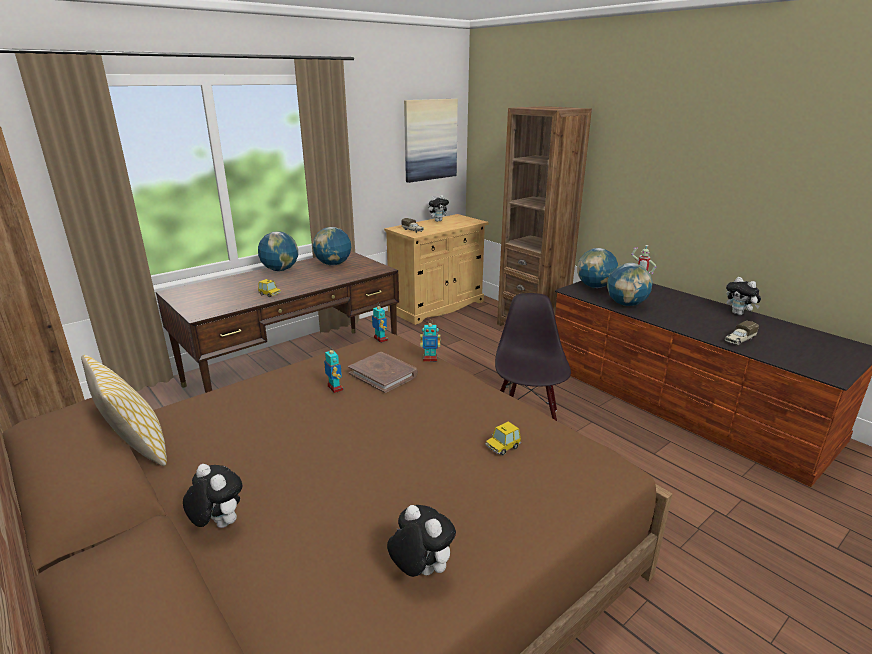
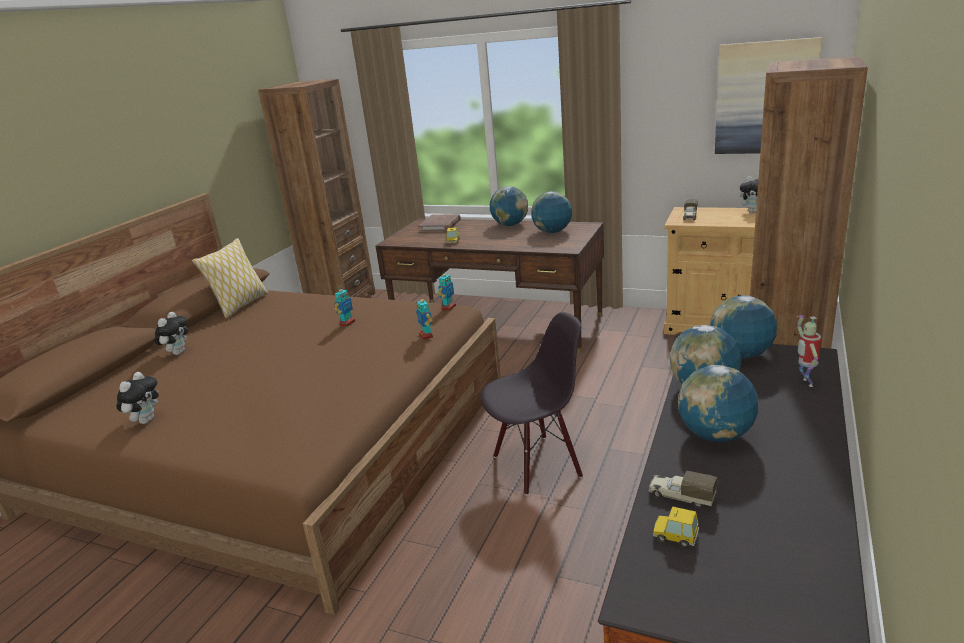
camera: 65 degrees right, 0 degrees up
(383, 374) = (383, 330): brown book -> brown book (440, 225)
(502, 447) = (287, 403): toy car -> toy car (675, 536)
(680, 316) = (715, 435): none -> globe
(739, 314) = (813, 485): plush toy -> none

